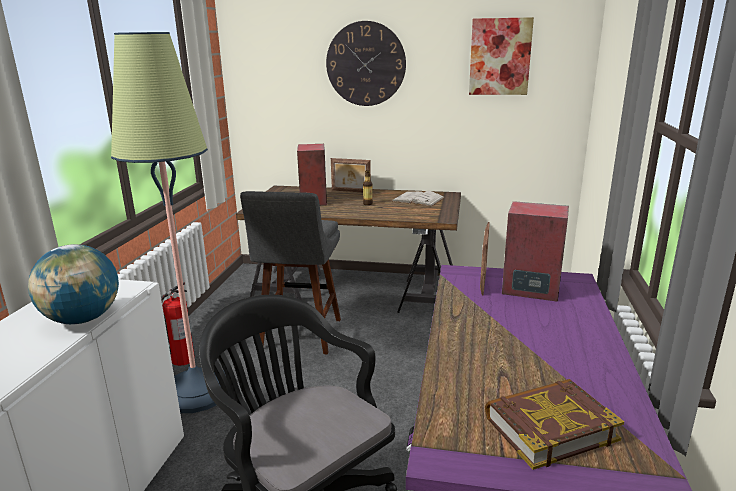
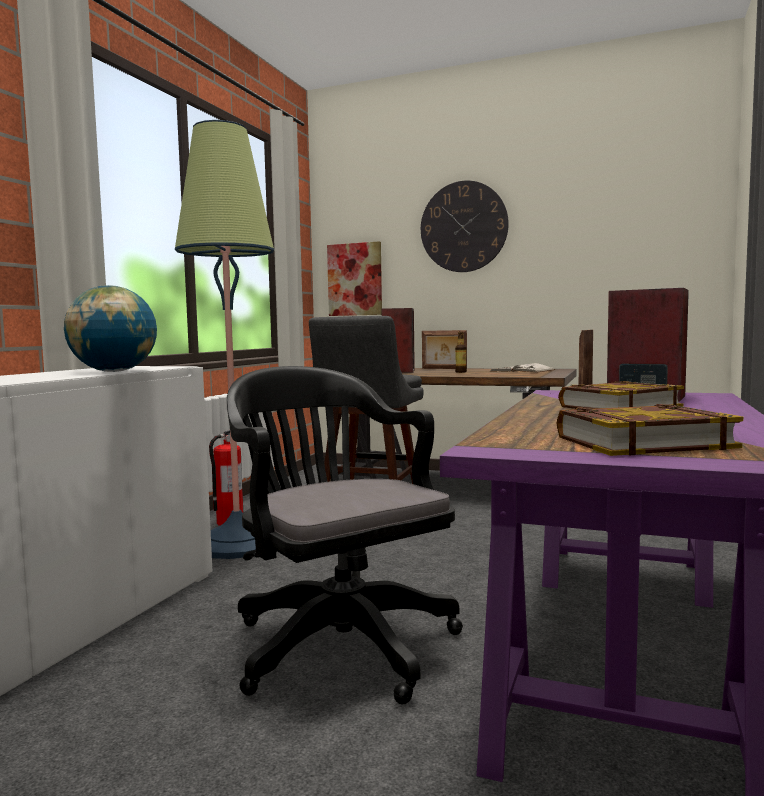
camera: 10 degrees right, 15 degrees down
(500, 57) = (617, 208): picture -> picture (355, 279)
(515, 320) = (619, 406): none -> book

